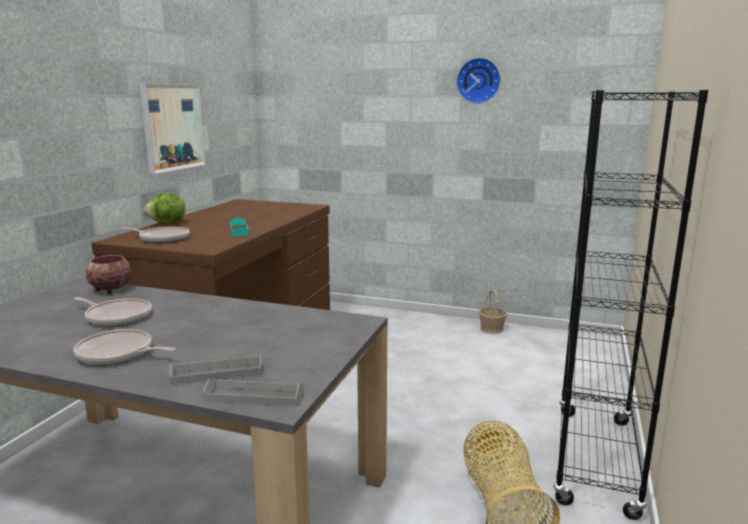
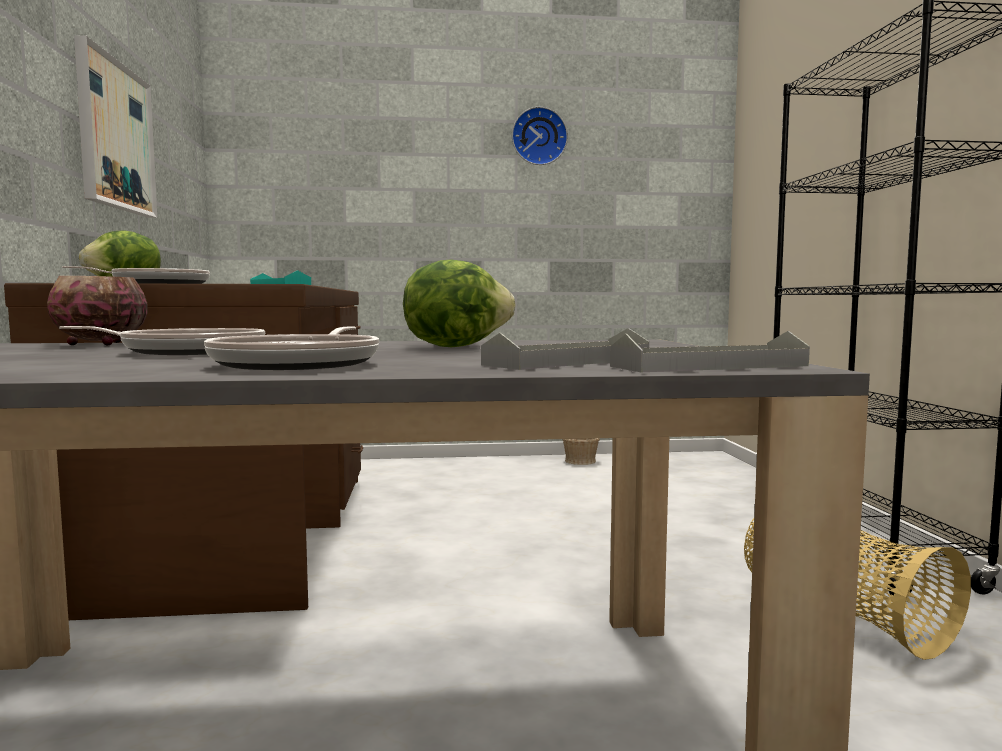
camera: 25 degrees left, 10 degrees down
(118, 354) = (301, 363): frying pan -> frying pan turned 75 degrees counterclockwise
(236, 325) = (455, 347): none -> lettuce

